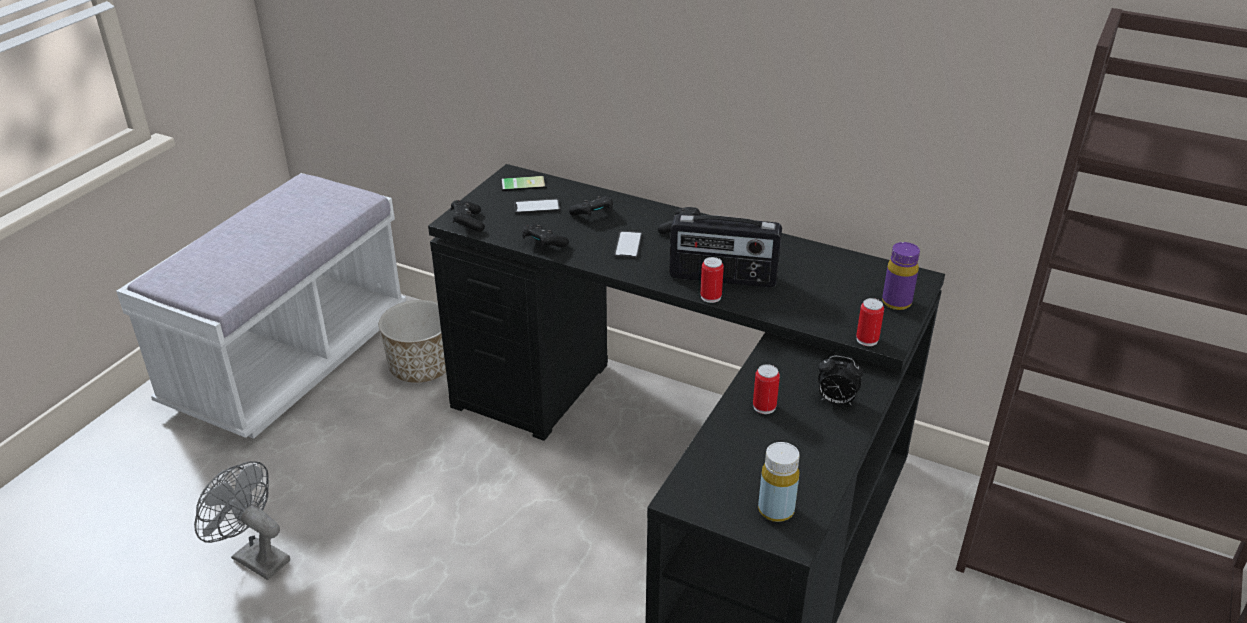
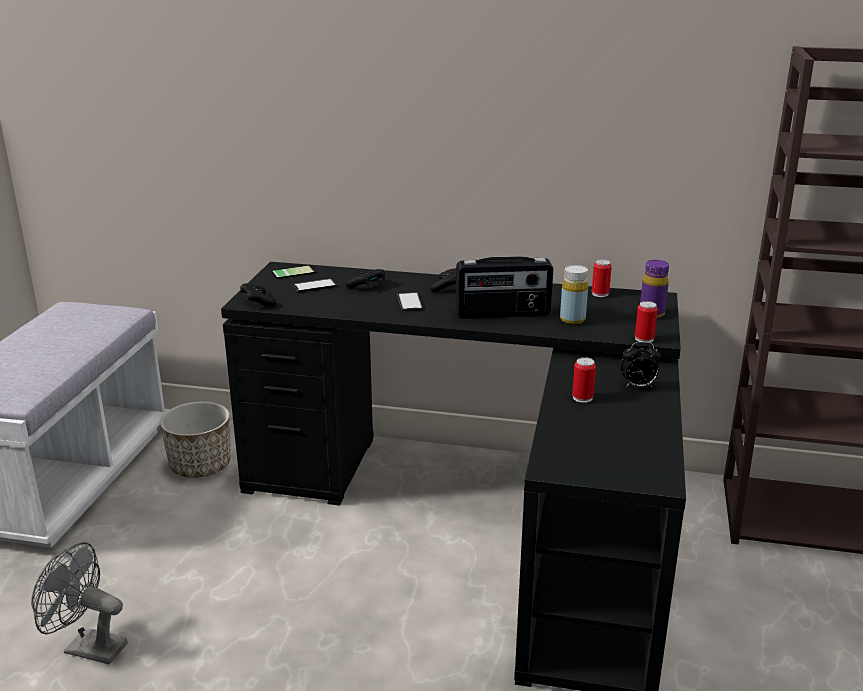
camera: 15 degrees left, 10 degrees down
(543, 244) = (335, 309): black game controller -> none
(710, 297) = (500, 327): can -> can (600, 294)
(776, 510) = (635, 464): yellow bottle -> yellow bottle (572, 320)

